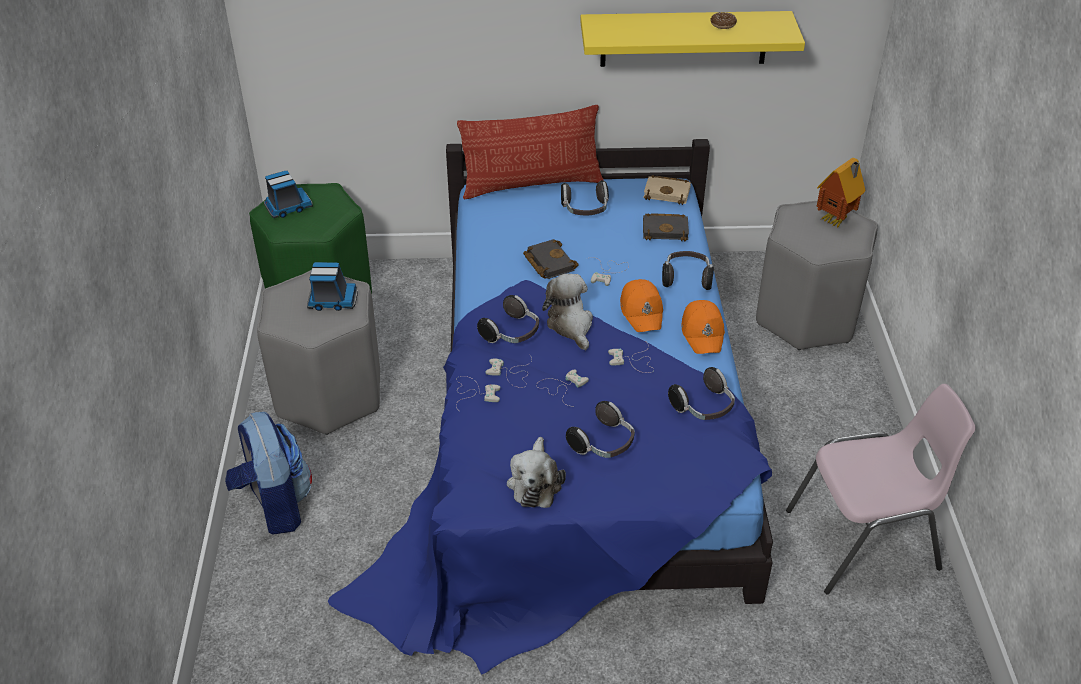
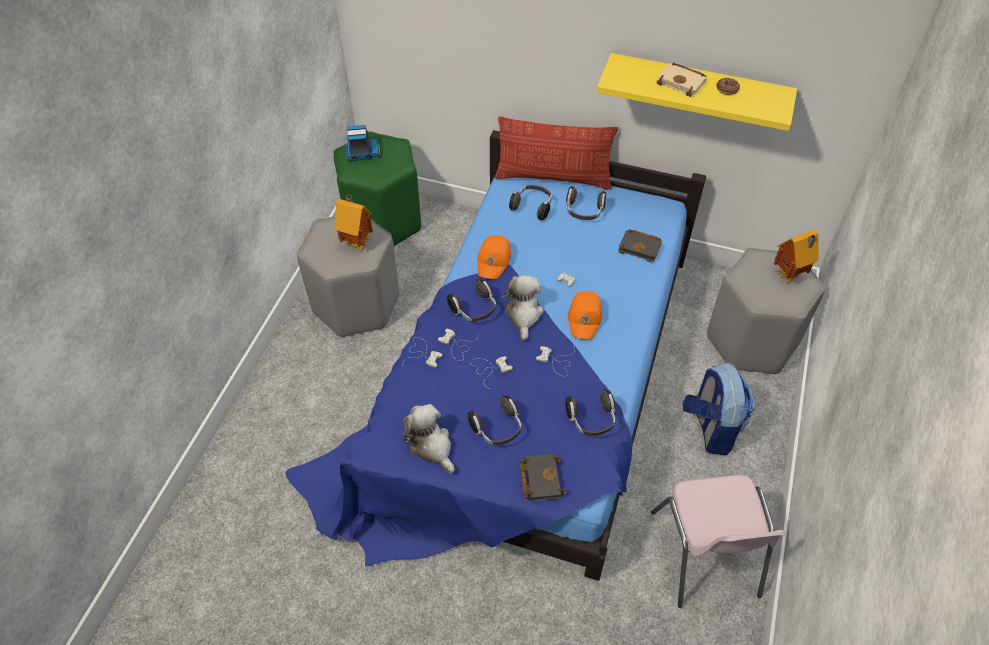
camera: 20 degrees right, 10 degrees up
(275, 505) = (283, 383): backpack -> backpack (710, 427)
(331, 300) = (357, 242): toy truck -> toy house
(535, 482) = (431, 446): plush toy -> plush toy turned 120 degrees clockwise
(548, 262) = (532, 252): black book -> black book (540, 478)
(668, 192) = (659, 213): beige book -> beige book (682, 82)
(686, 278) = (636, 297): headphones -> headphones (532, 207)
(703, 332) = (625, 351): orange cap -> orange cap (494, 260)
(865, 541) = (705, 555): pink chair -> pink chair turned 75 degrees clockwise

